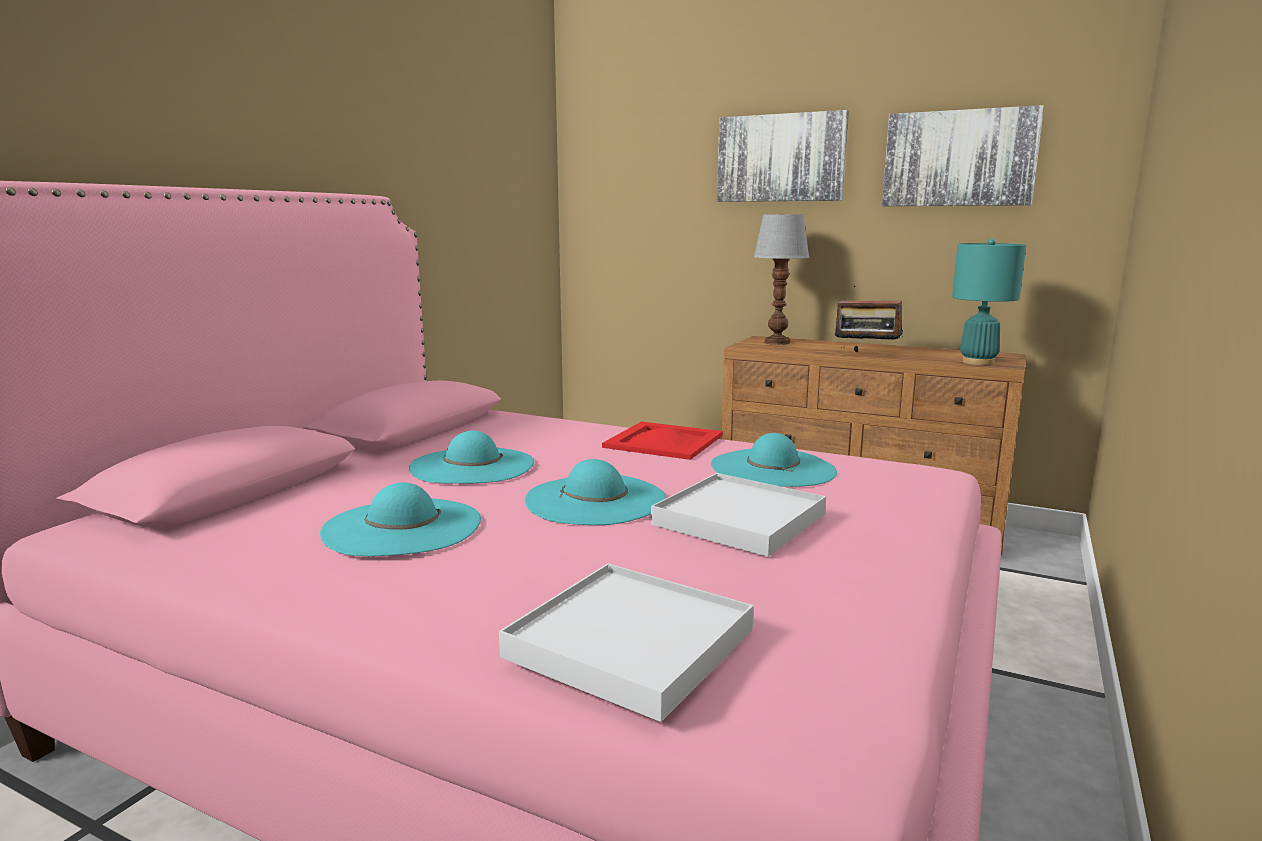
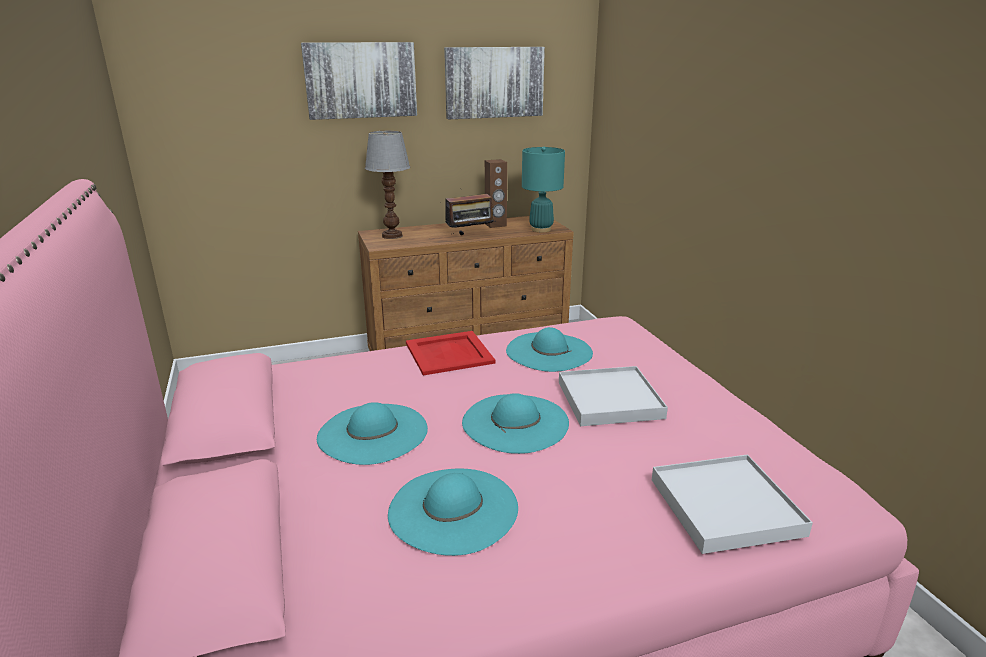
camera: 45 degrees left, 10 degrees up
(924, 352) = (495, 225): none -> brown speaker

